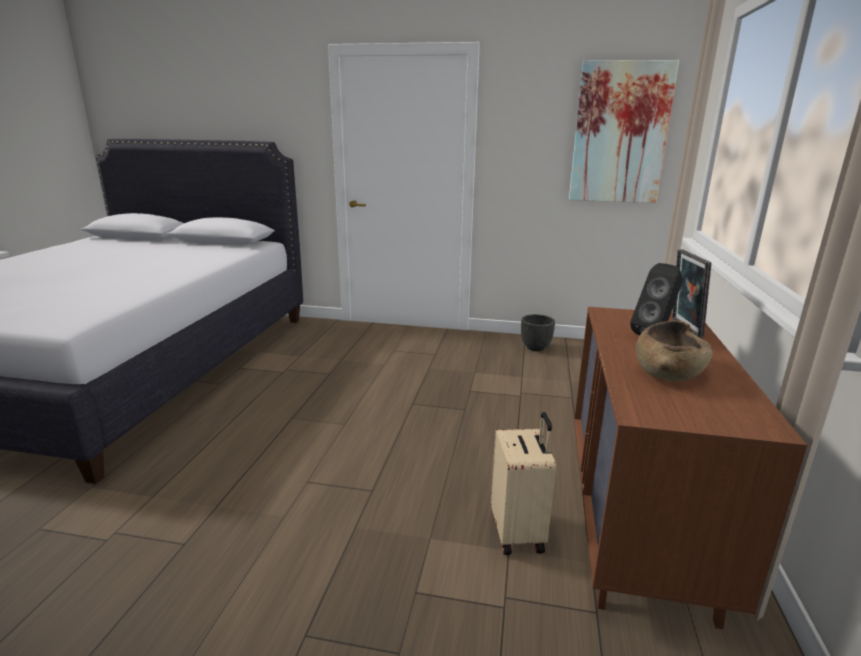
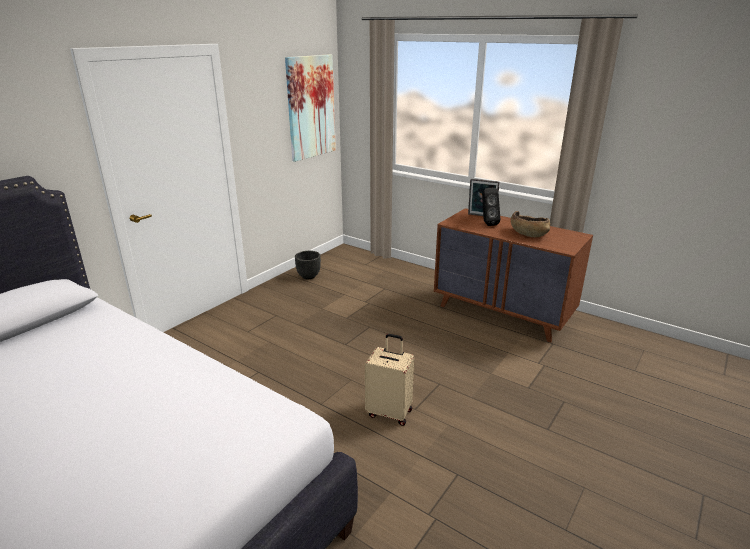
camera: 65 degrees left, 5 degrees up
(519, 532) = (497, 345): beige suitcase -> beige suitcase (390, 412)

